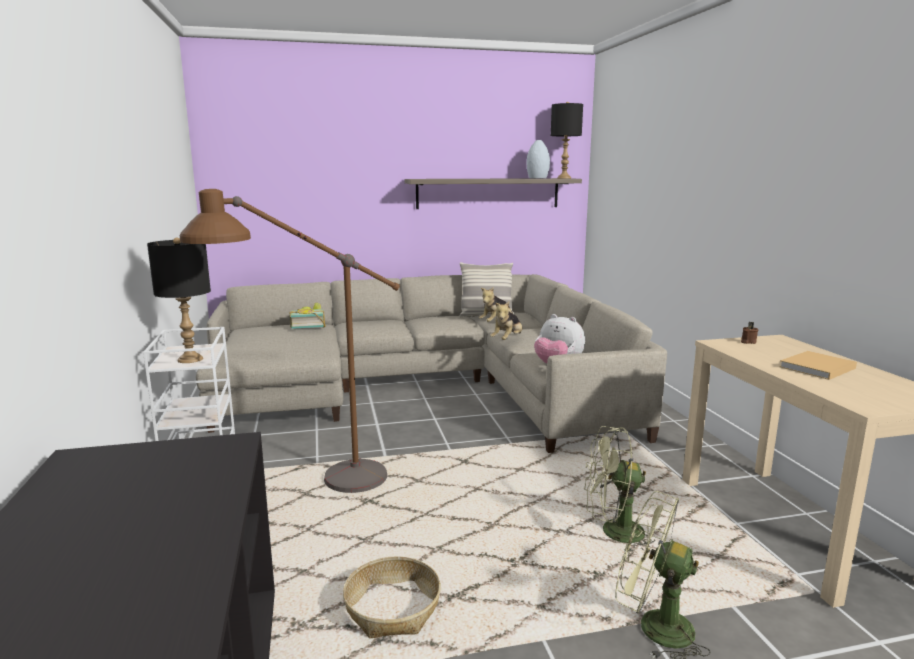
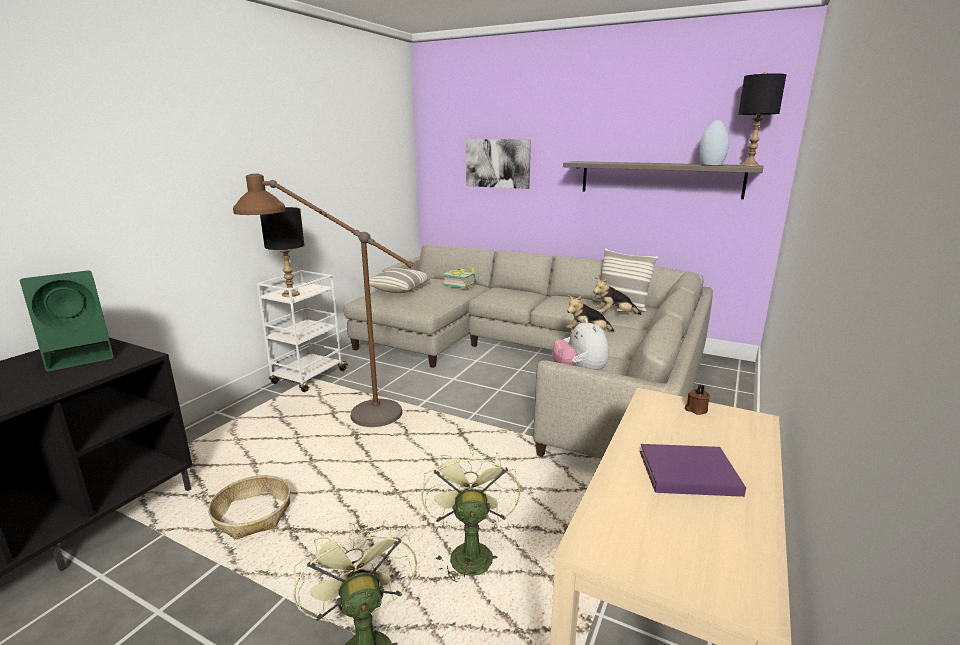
camera: 40 degrees right, 5 degrees up
(135, 469) = (82, 355): none -> green speaker
(244, 342) = (400, 289): none -> pillow
(315, 183) = (498, 163): none -> picture
(613, 533) = (469, 552): green fan -> green fan turned 45 degrees clockwise
(816, 368) = (685, 472): beige book -> purple book

